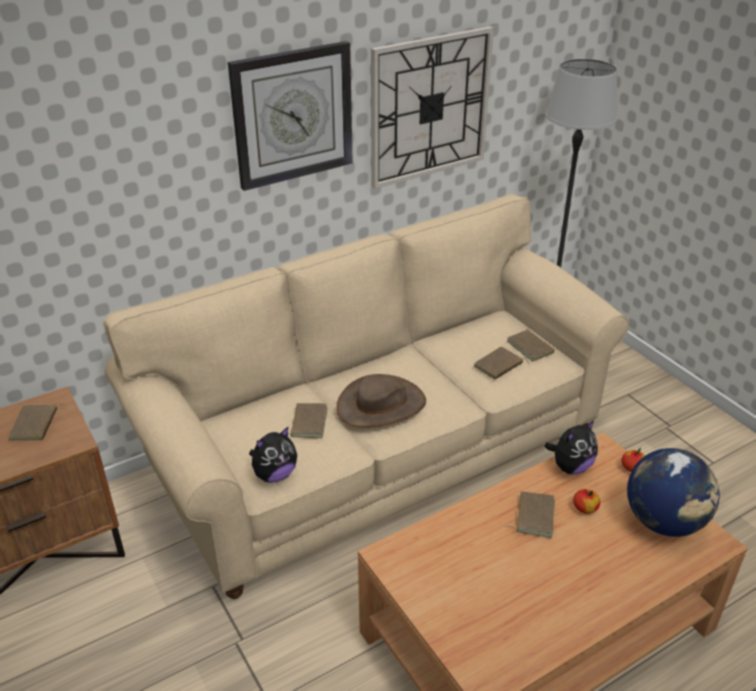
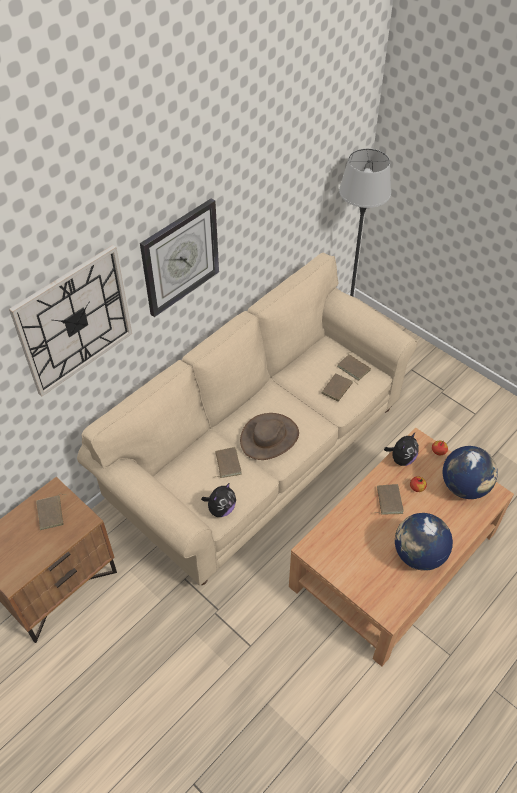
camera: 15 degrees left, 15 degrees up
(430, 107) = (264, 215): wall clock -> wall clock (74, 321)
(561, 601) = (418, 555): none -> globe

